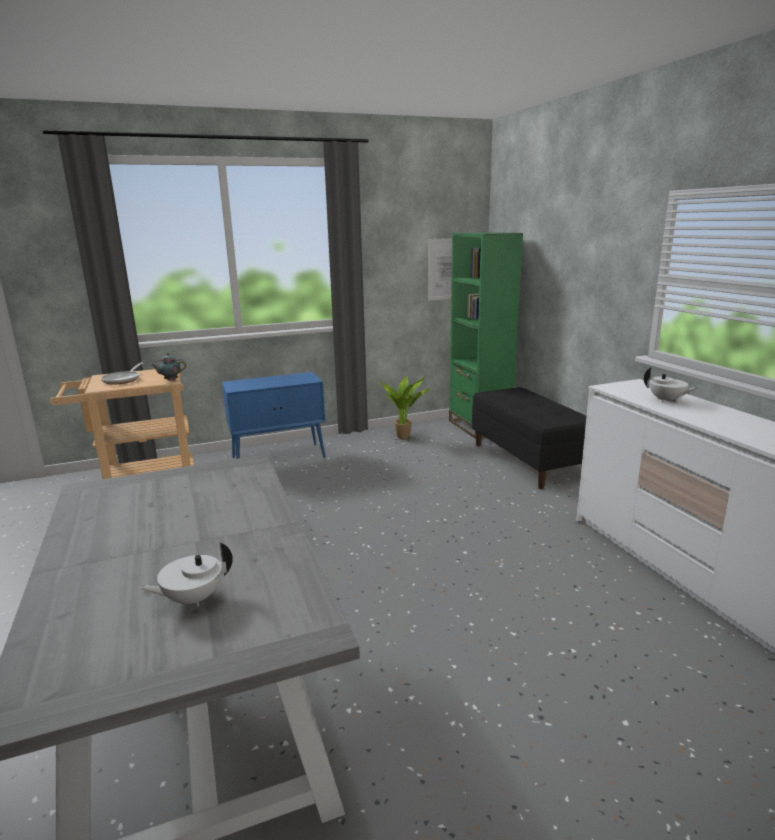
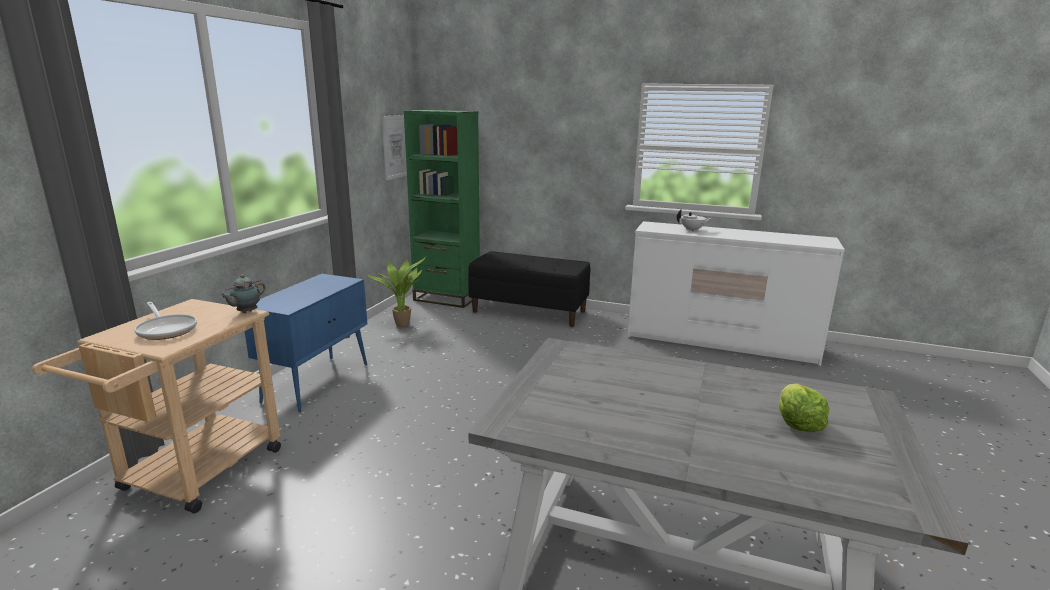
camera: 50 degrees left, 0 degrees up
(192, 599) = (797, 422): white teapot -> lettuce

